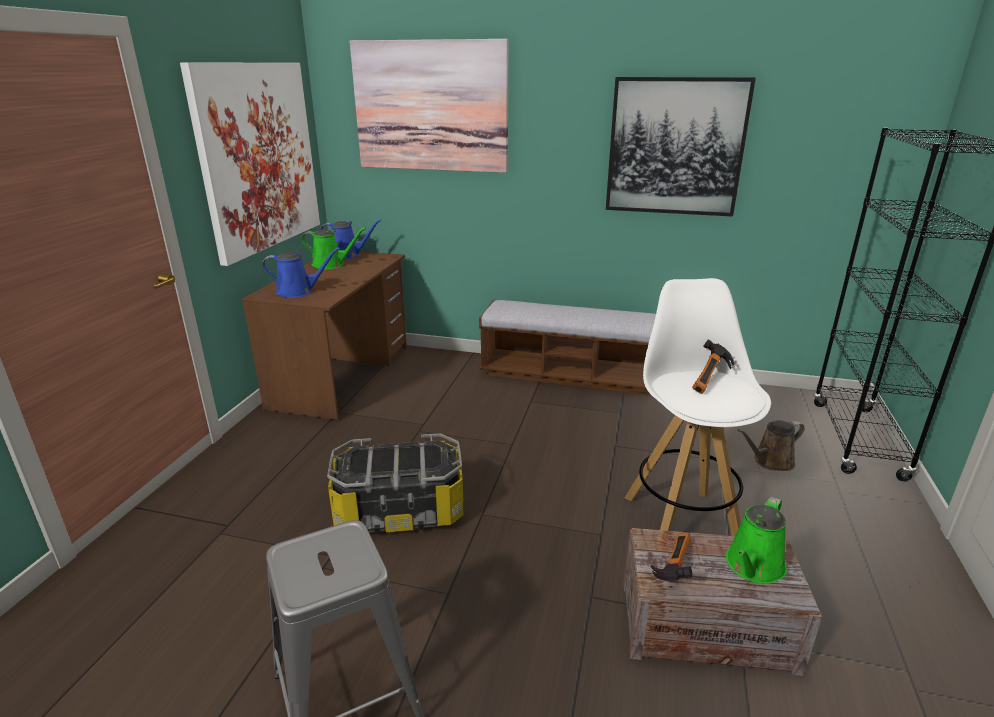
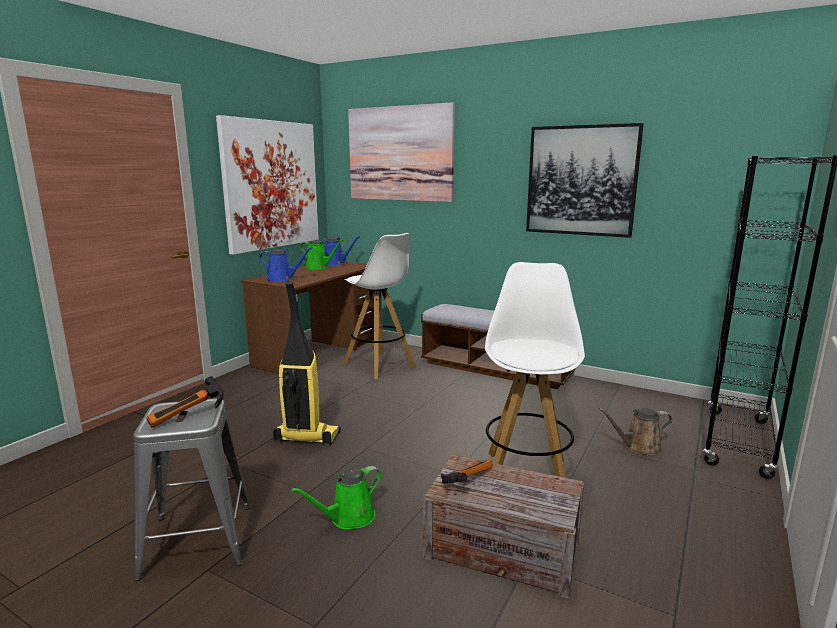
camera: 15 degrees right, 10 degrees down
(400, 511) = (306, 438): storage box -> vacuum cleaner
(432, 386) = (379, 365): none -> white stool
(711, 380) = (542, 344): hammer -> hammer (189, 417)
(753, 567) = (536, 493): green watering can -> green watering can (348, 518)

